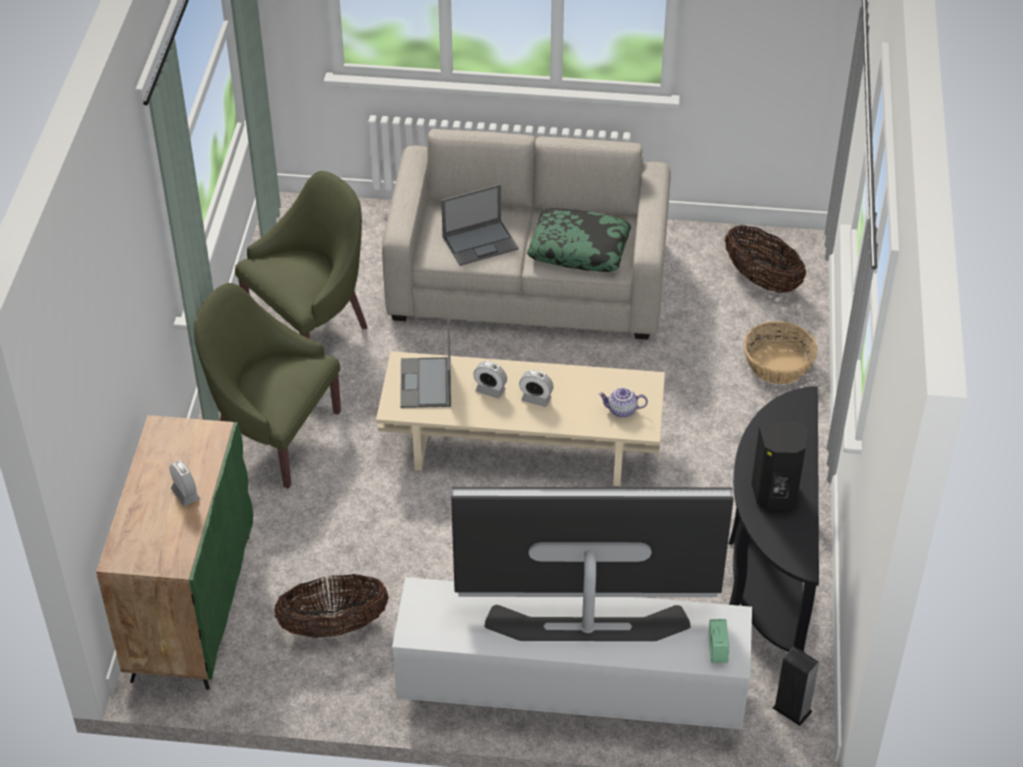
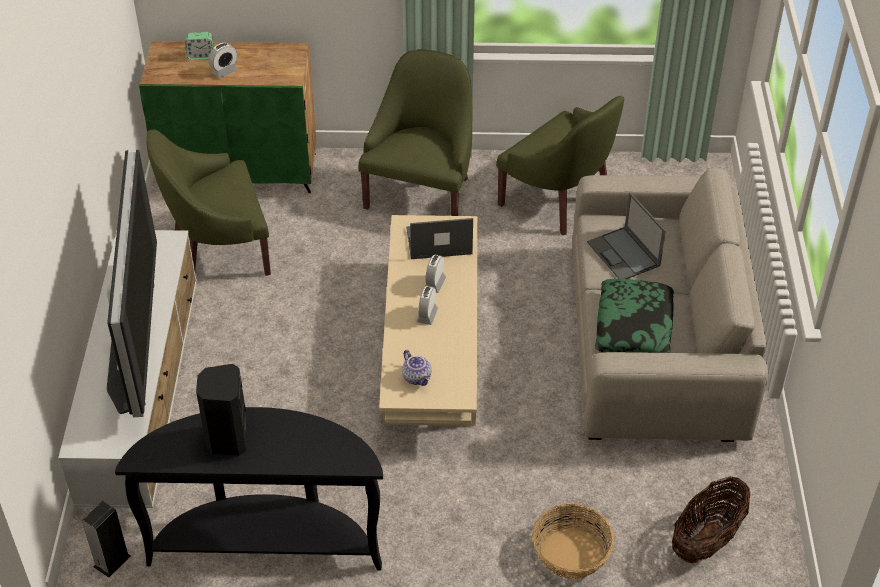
camera: 85 degrees right, 0 degrees up
(333, 626) = (218, 250): basket -> green armchair
(621, 411) = (417, 377): teapot -> teapot turned 150 degrees clockwise
(717, 650) = (91, 433): alarm clock -> alarm clock (200, 56)

